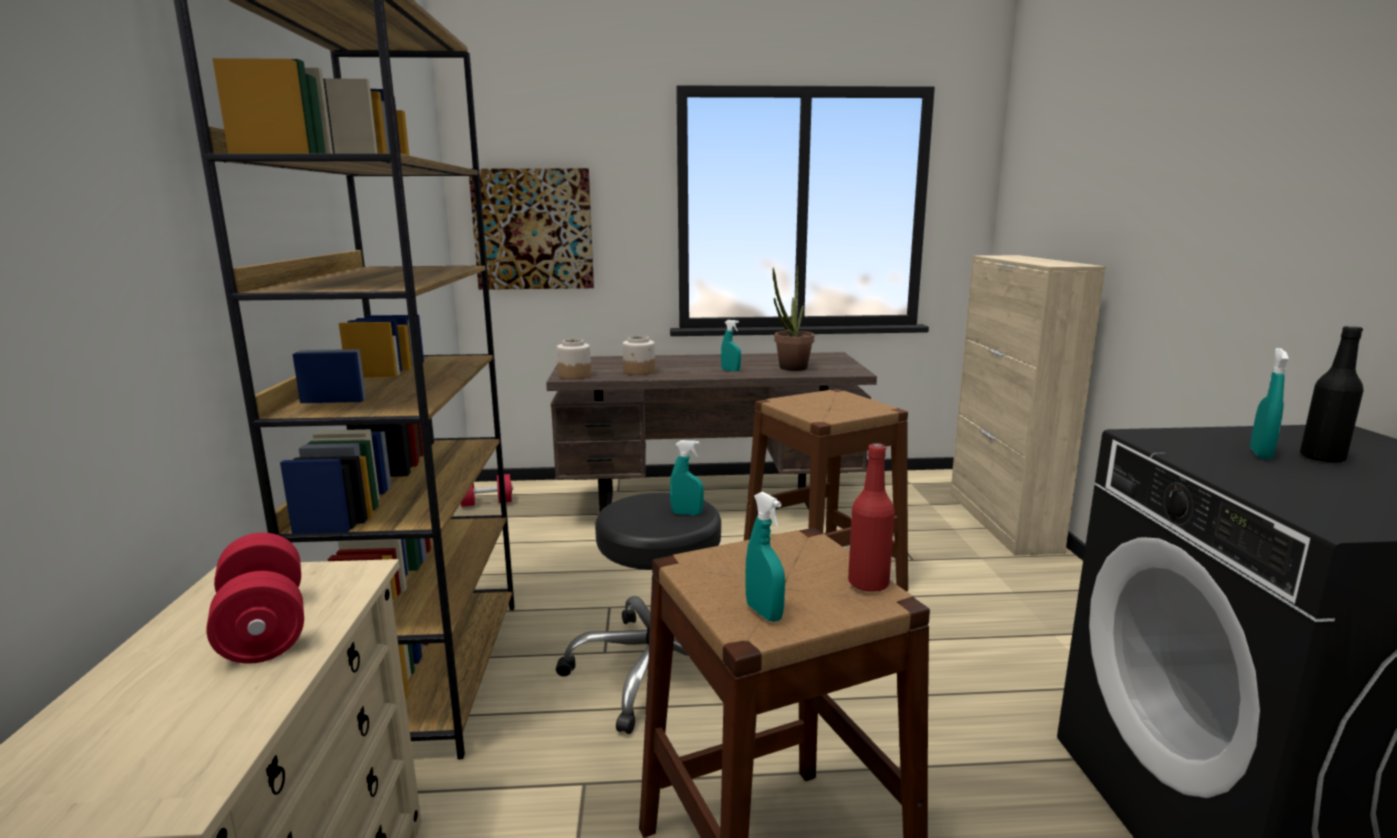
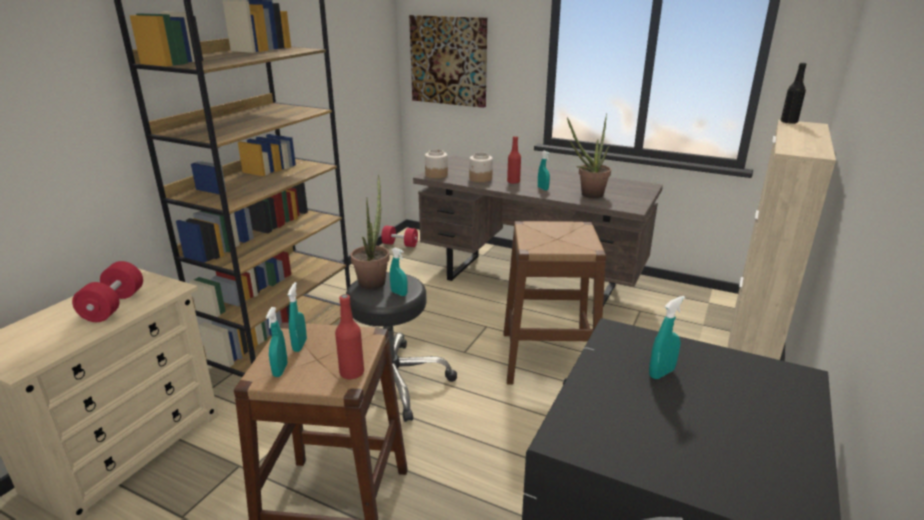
camera: 30 degrees right, 10 degrees up
(627, 507) = (374, 280): none -> potted plant
(685, 369) = (513, 182): none -> red bottle
(733, 577) = (300, 345): none -> turquoise spray bottle
(1322, 458) = (702, 392): black bottle -> black bottle (788, 122)

